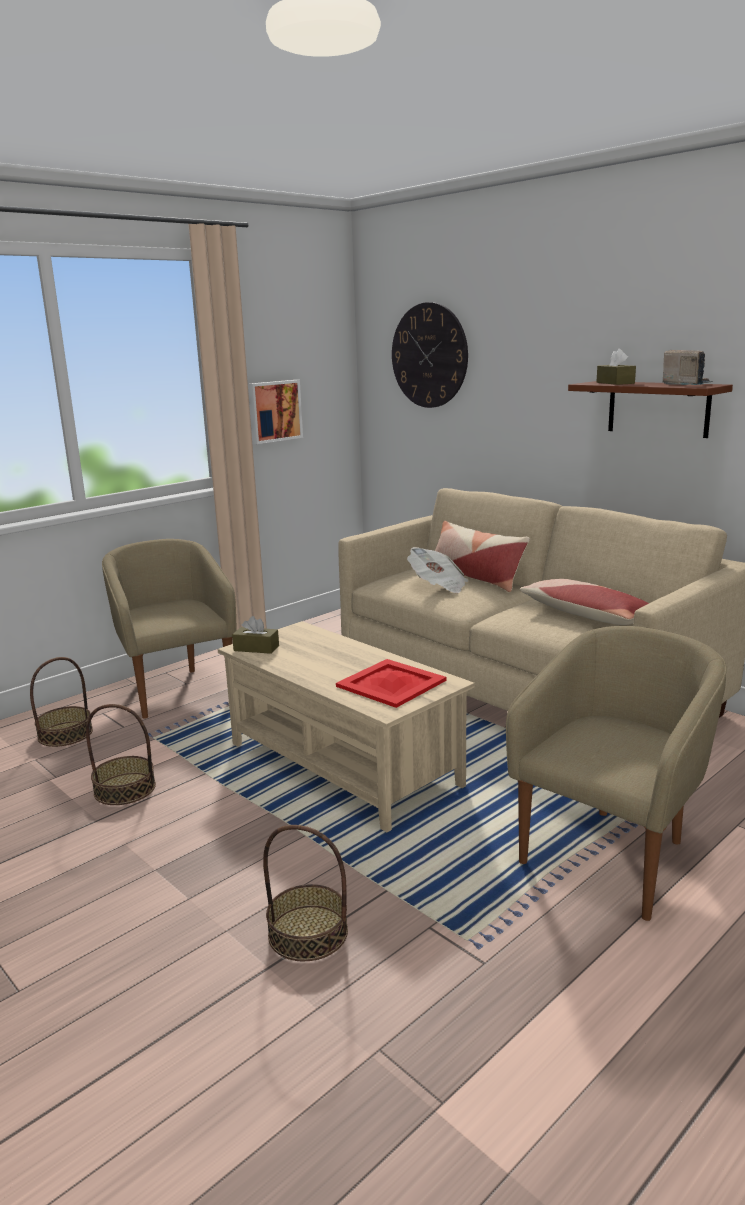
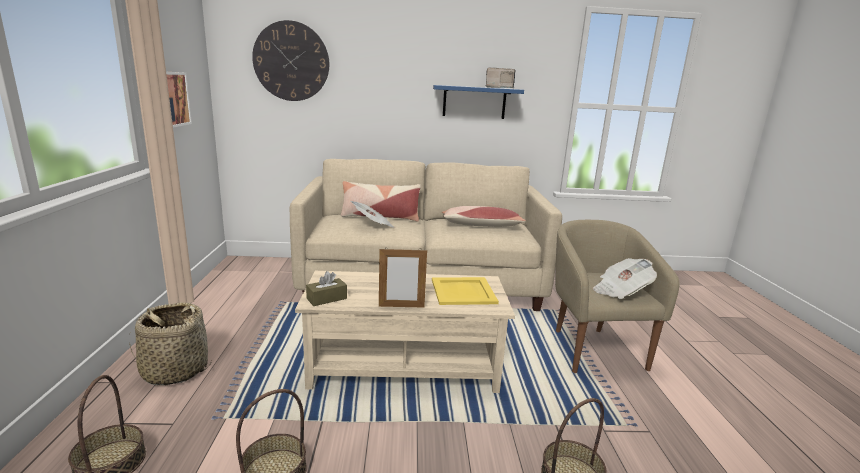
camera: 50 degrees left, 0 degrees up
(177, 690) = (175, 370): beige armchair -> basket
(299, 676) = (401, 306): none -> picture frame
(391, 684) = (464, 291): red tray -> yellow tray
(613, 758) = (620, 291): none -> newspaper
(615, 383) = (457, 85): brown tissue box -> none
(658, 408) = (474, 102): brown shelf -> blue shelf

